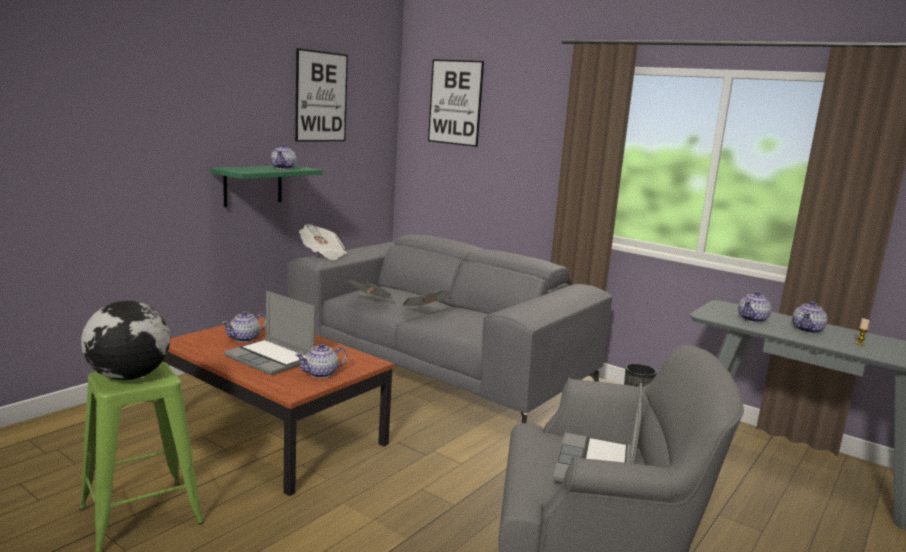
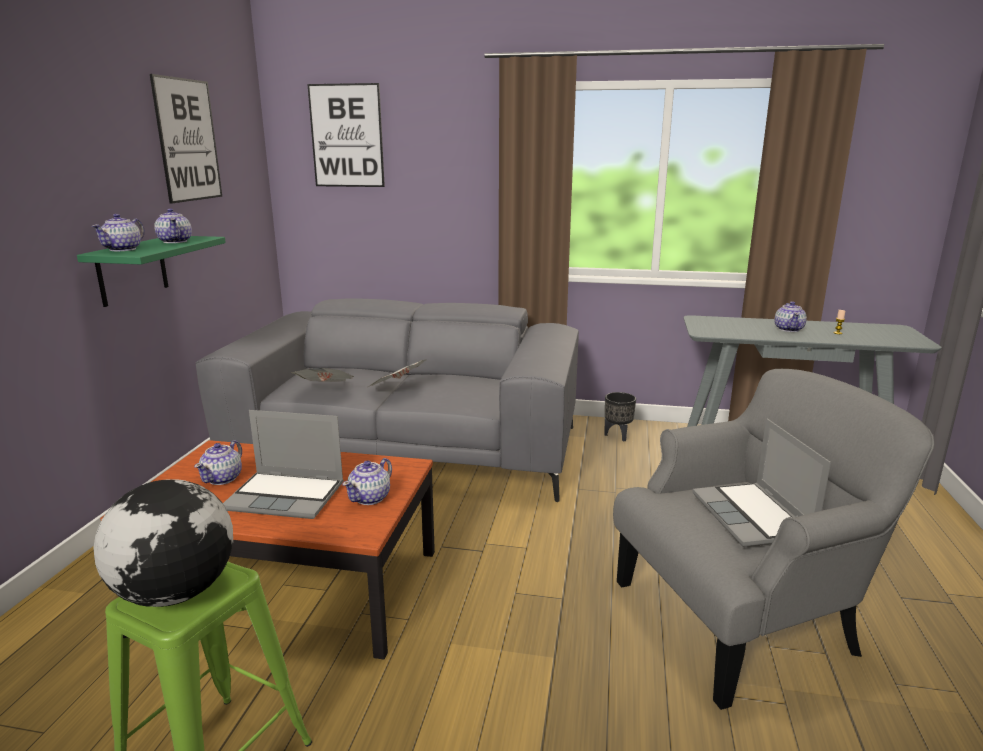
camera: 25 degrees left, 5 degrees up
(323, 255) = (237, 345): newspaper -> none
(753, 319) = (740, 328): teapot -> teapot (123, 249)

